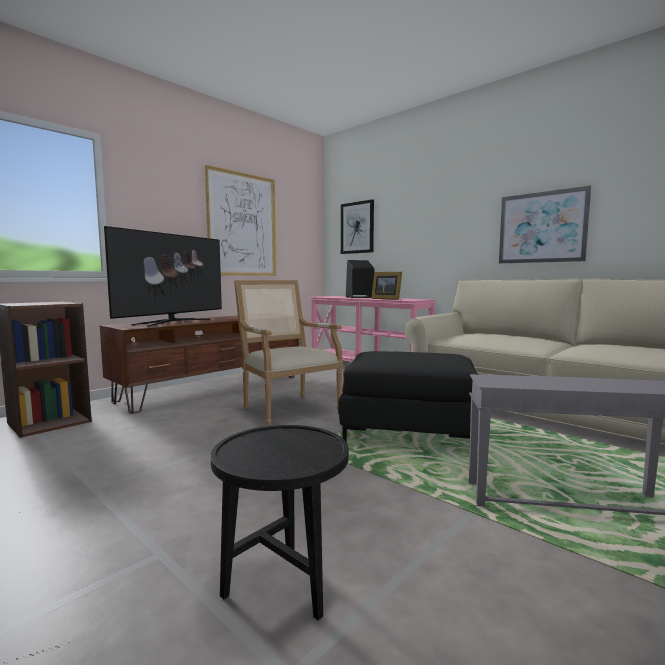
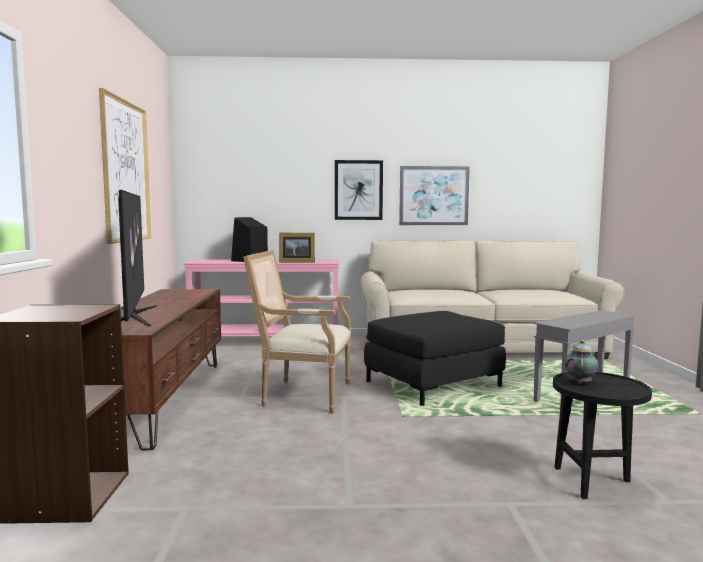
camera: 45 degrees left, 0 degrees up
(273, 439) = (580, 382): none -> teapot
(357, 227) = (228, 177): picture -> picture (358, 190)

